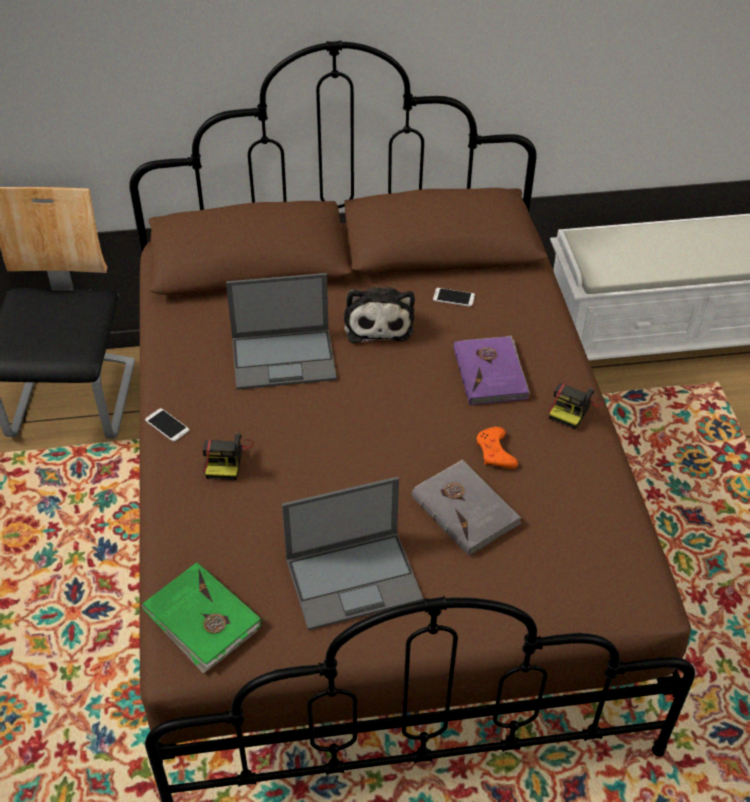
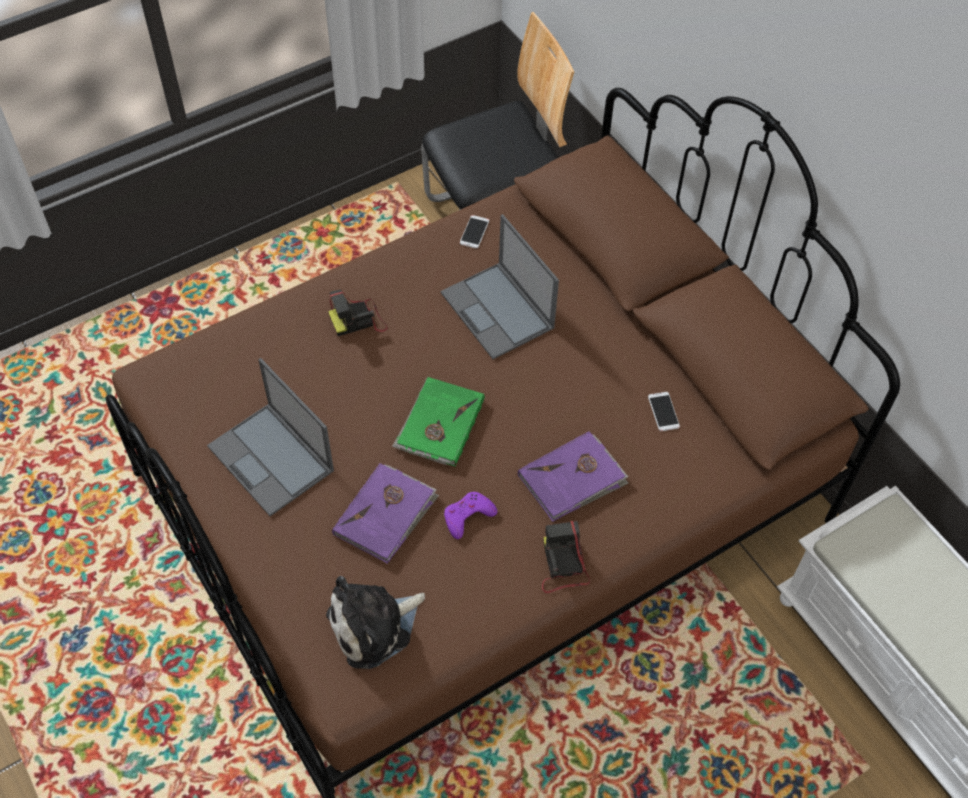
camera: 65 degrees right, 10 degrees up
(167, 425) = (375, 265): phone -> phone (474, 232)
(201, 620) = (190, 374): green book -> green book (439, 424)
(378, 322) = (589, 362): plush toy -> plush toy (374, 626)
(465, 509) = (386, 515): grey book -> purple book
(495, 452) = (467, 516): orange game controller -> purple game controller
(573, 408) = (562, 565): camera -> camera turned 75 degrees clockwise

